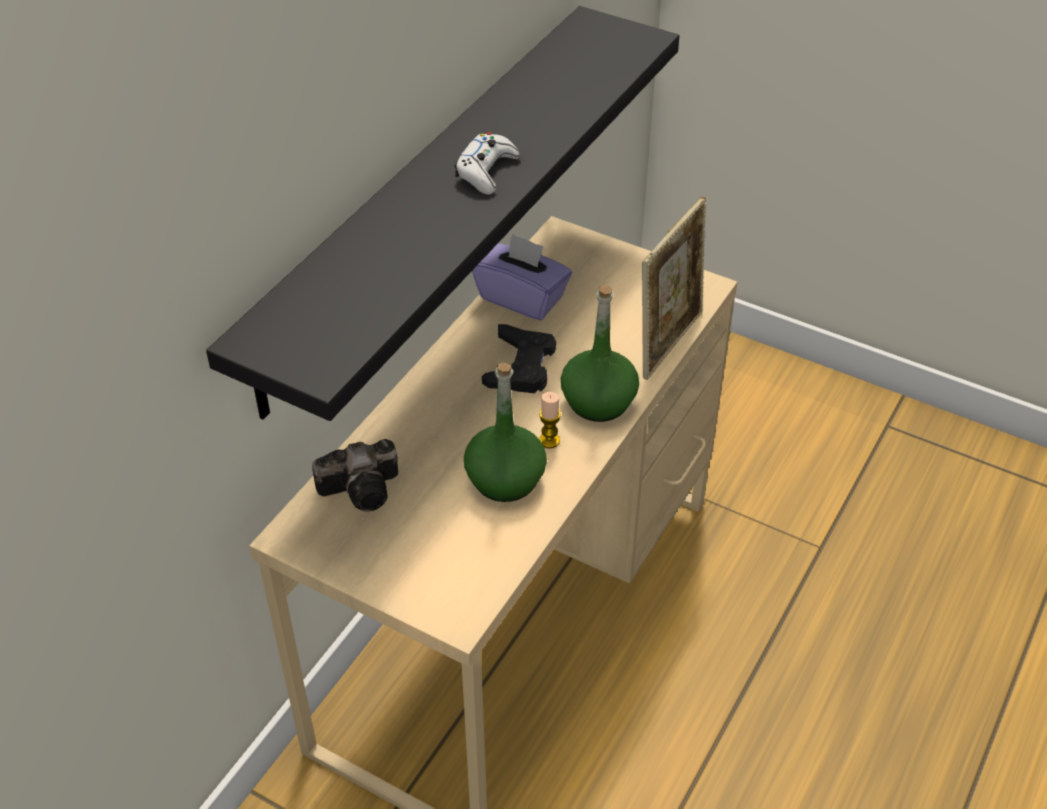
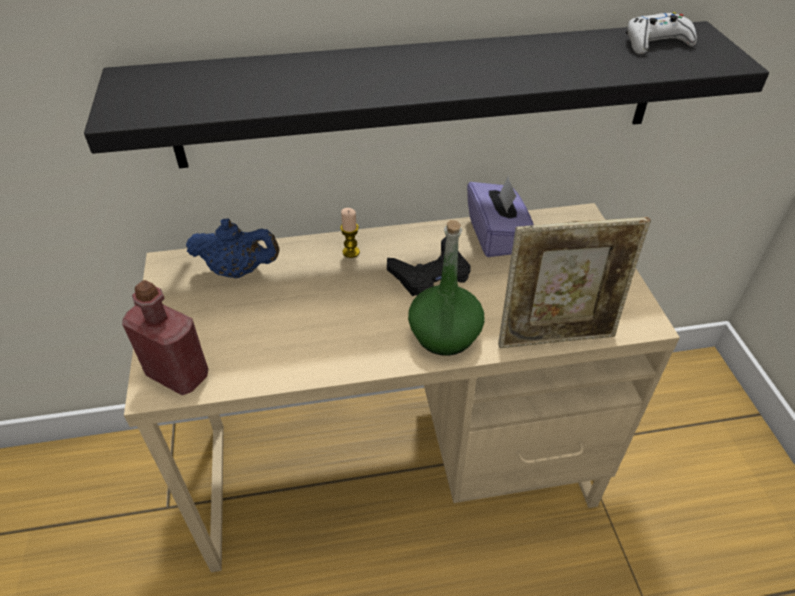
camera: 50 degrees right, 0 degrees up
(364, 488) = (238, 271): camera -> blue teapot
(459, 594) = (178, 375): none -> red bottle
(486, 171) = (440, 73): white game controller -> white game controller (656, 43)
(505, 479) = (313, 332): green bottle -> none
(549, 440) = (375, 332): candle -> candle (351, 252)

